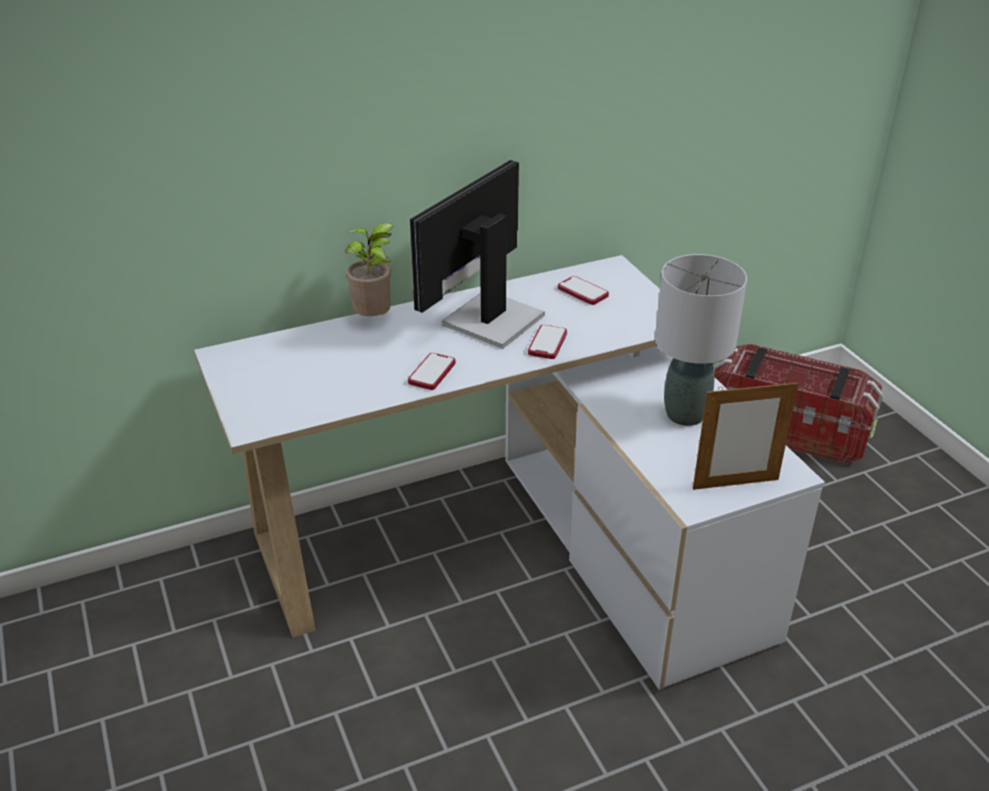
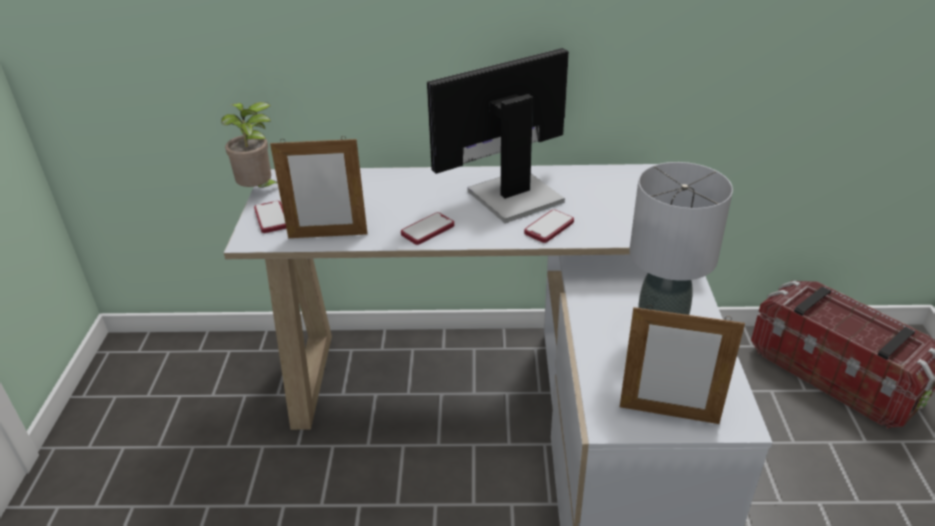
camera: 25 degrees right, 0 degrees up
(332, 402) = (328, 235): none -> picture frame
(375, 319) = (415, 175): potted plant -> potted plant (259, 191)
(582, 292) = (615, 189): phone -> phone (271, 218)

